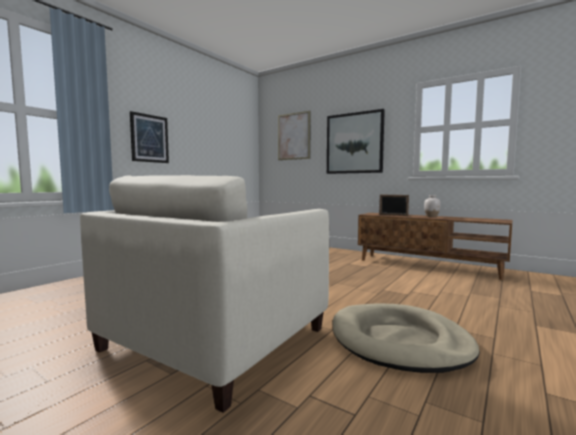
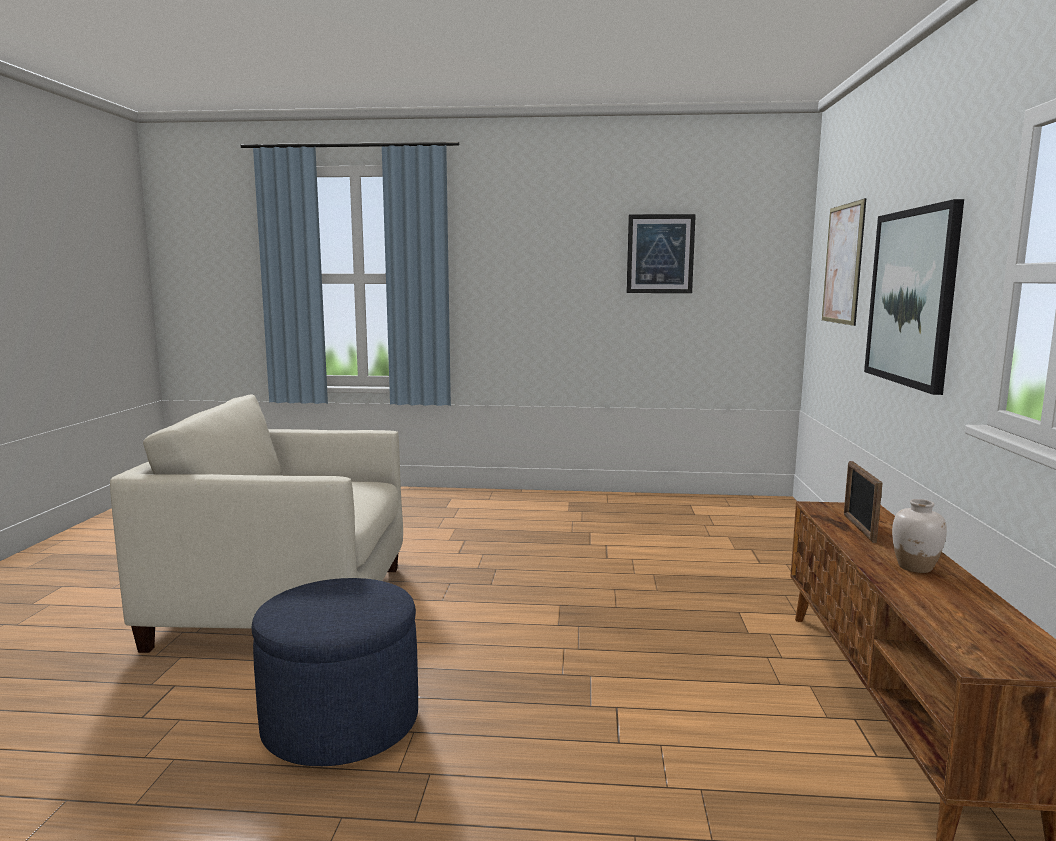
camera: 60 degrees right, 5 degrees up
(149, 138) = (524, 295): picture -> picture (660, 254)
(399, 341) = (341, 722): beige dog bed -> blue ottoman

